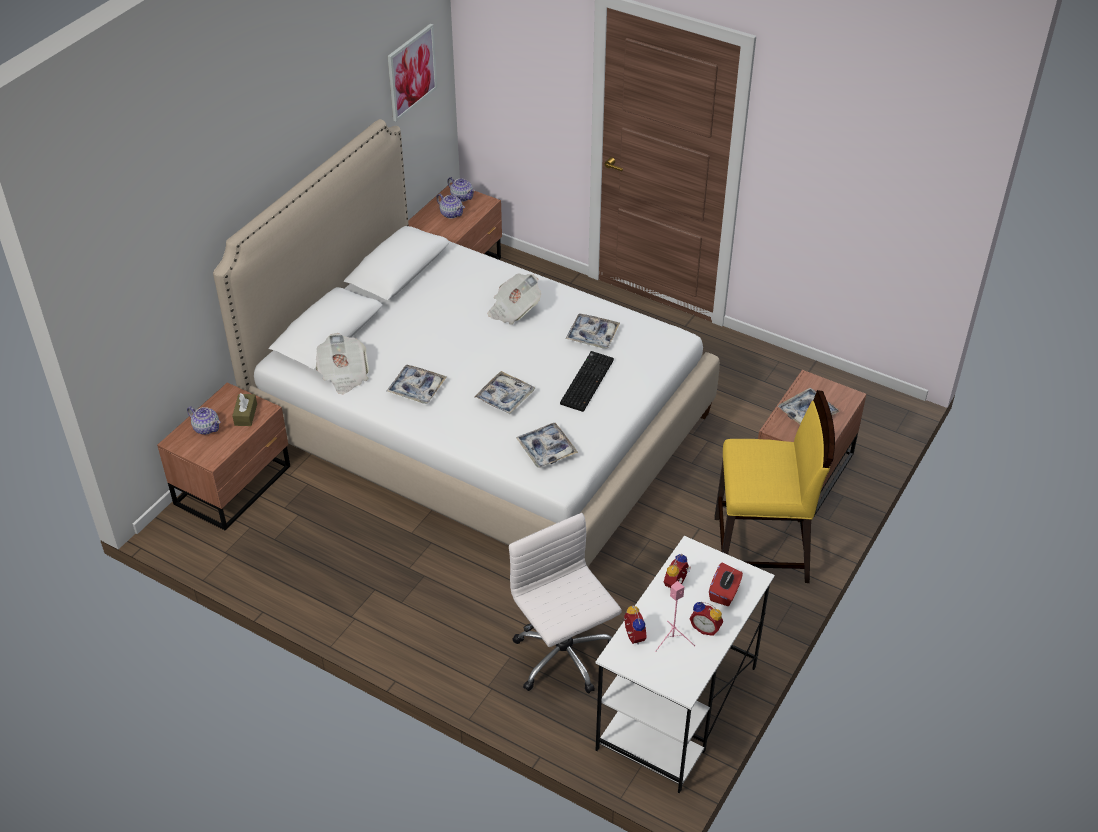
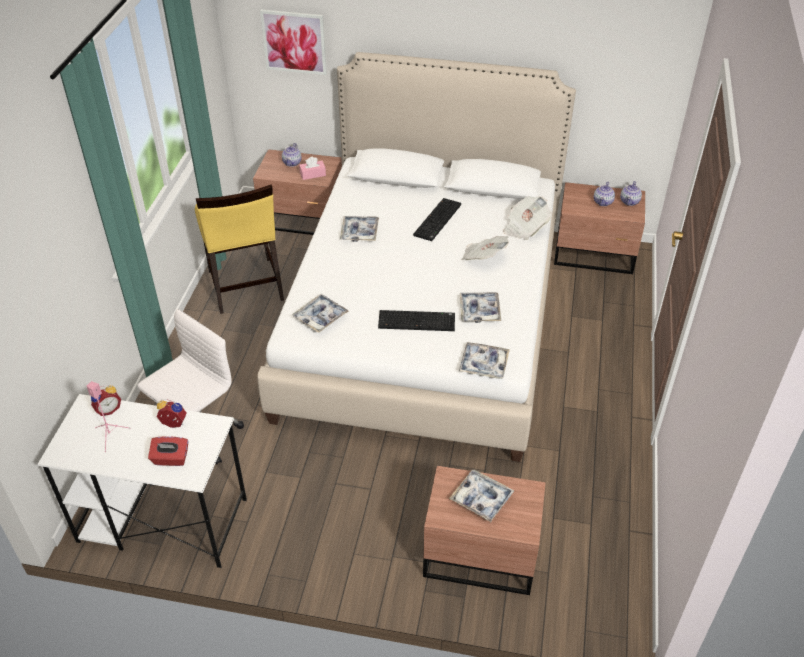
camera: 70 degrees right, 0 degrees up
(245, 415) = (313, 174): brown tissue box -> pink tissue box
(343, 375) = (357, 194): newspaper -> newspaper (525, 228)
(411, 72) = (624, 62): picture -> picture (294, 42)
(434, 325) = (438, 221): none -> keyboard
(505, 397) = (371, 279): tray -> tray (483, 364)
(706, 628) = (127, 455): alarm clock -> none
(762, 550) = (362, 543): yellow chair -> yellow chair (245, 286)

